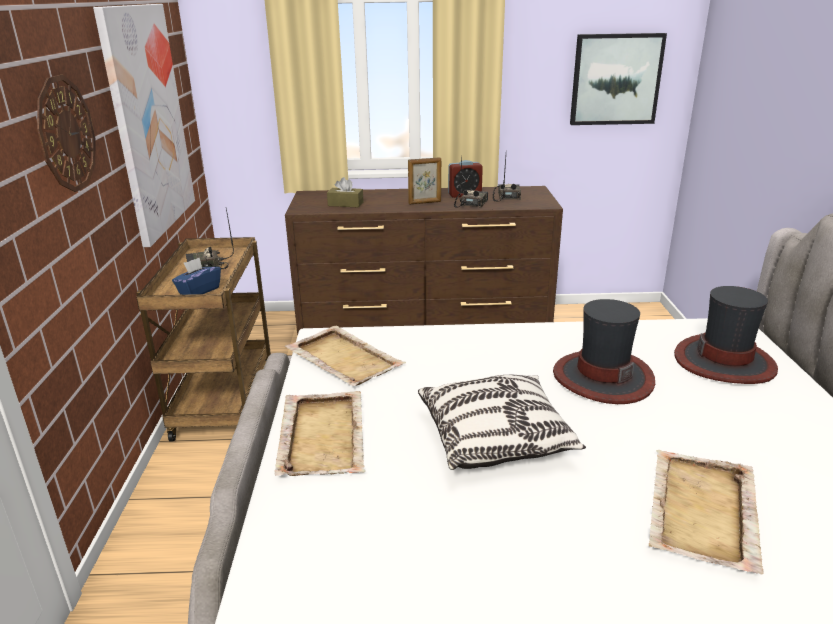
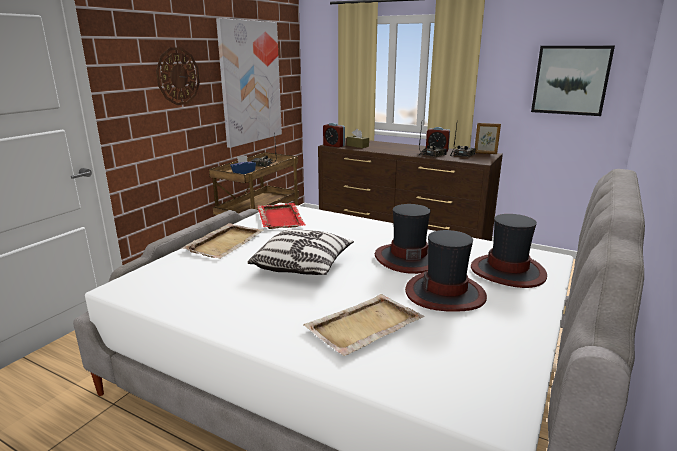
camera: 30 degrees right, 5 degrees down
(309, 209) = (334, 145): none -> alarm clock
(343, 358) = (280, 217): beige tray -> red tray
(425, 202) = (404, 151): picture frame -> picture frame (485, 153)
(712, 419) = (445, 293): none -> hat

